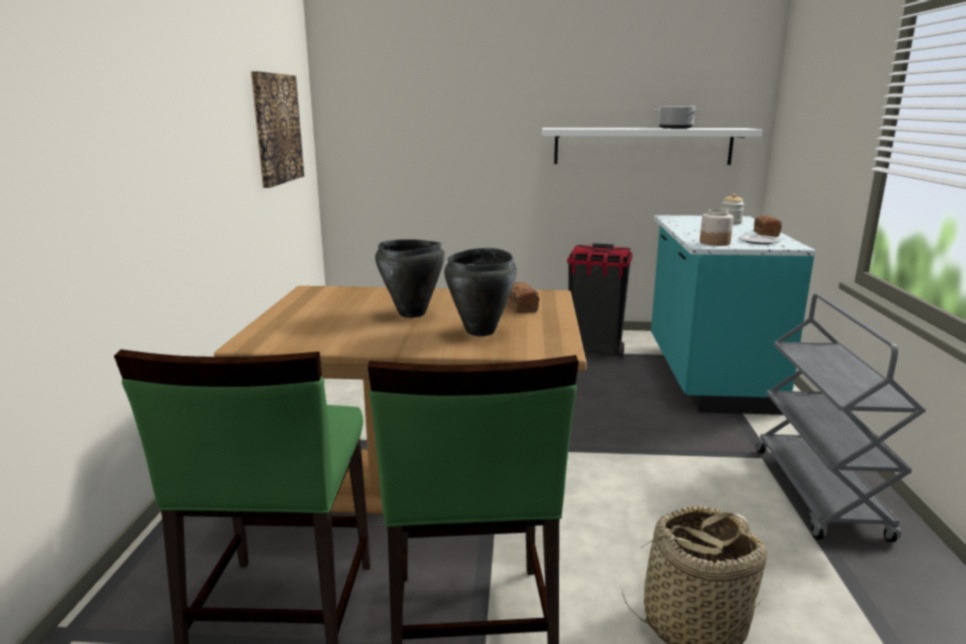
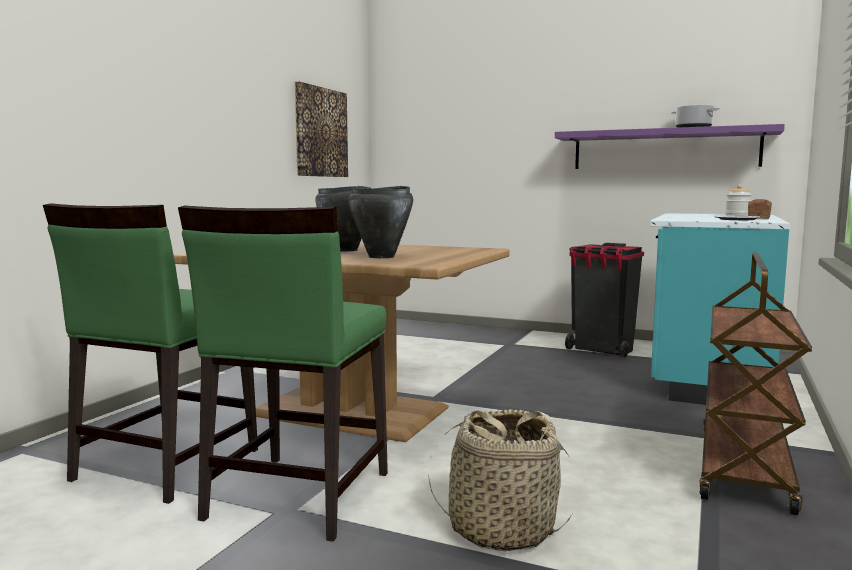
camera: 20 degrees right, 10 degrees down
(520, 307) = (443, 251): bread -> none
(642, 146) = (664, 149): white shelf -> purple shelf
(714, 243) = (683, 219): jar -> none
(819, 493) = (745, 470): grey cart -> brown cart

